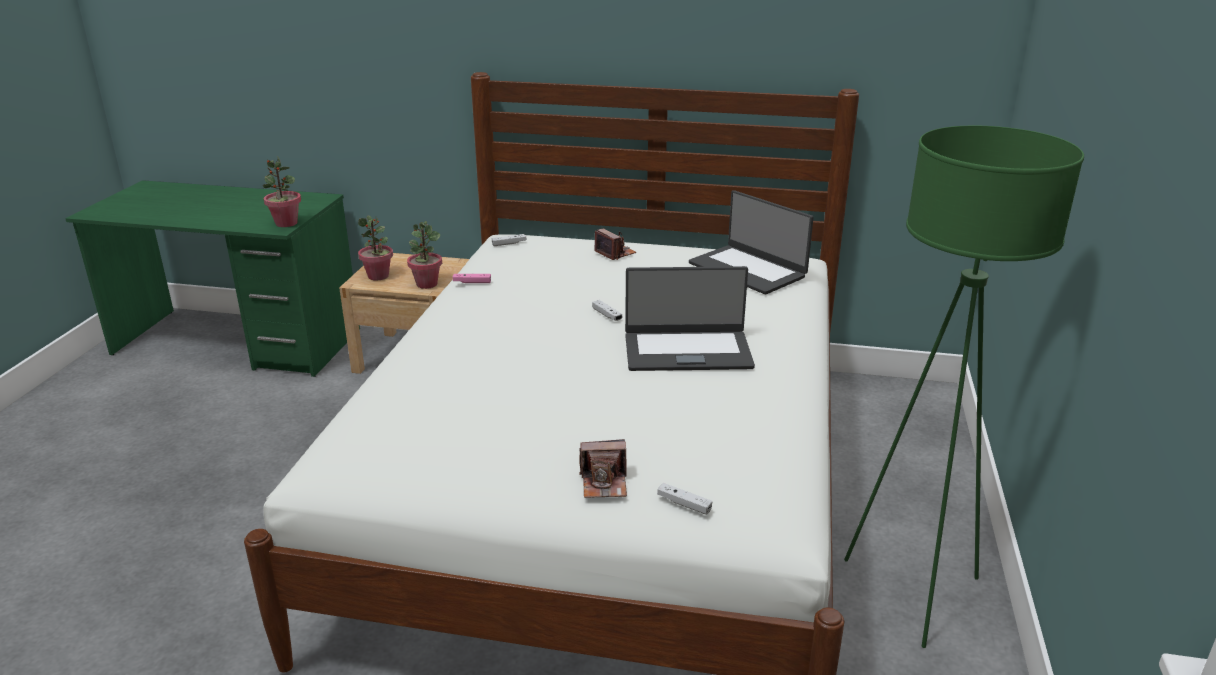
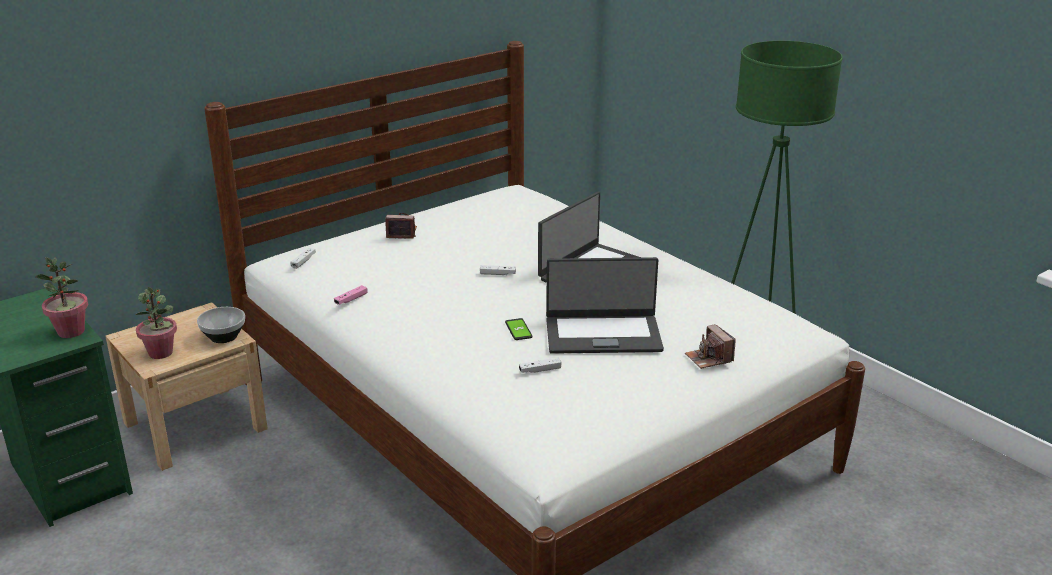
camera: 50 degrees left, 0 degrees up
(426, 284) = (223, 337): potted plant -> bowl
(515, 364) = (518, 330): none -> phone
(604, 483) = (708, 358): camera -> camera turned 120 degrees clockwise
(684, 504) = (758, 344): white game controller -> white game controller (540, 370)
(748, 269) = (510, 207): laptop -> laptop (603, 334)

